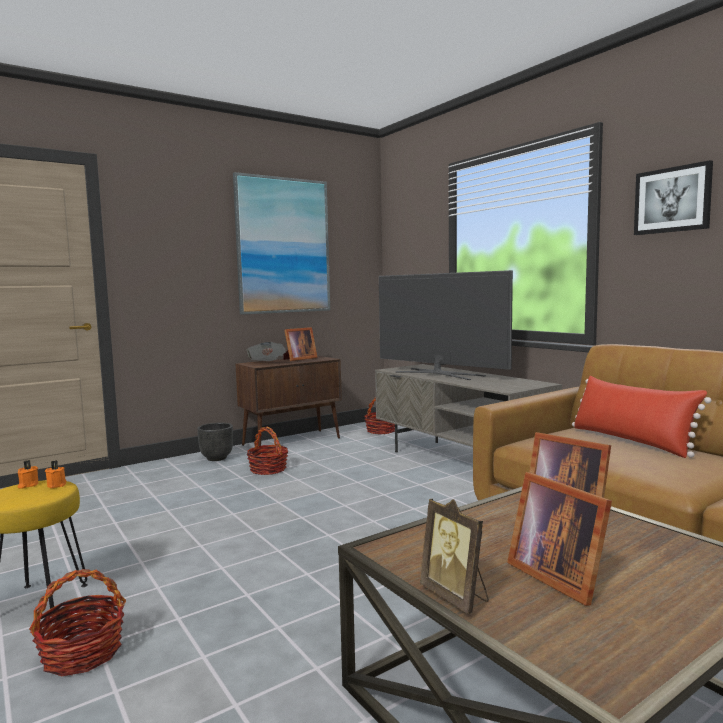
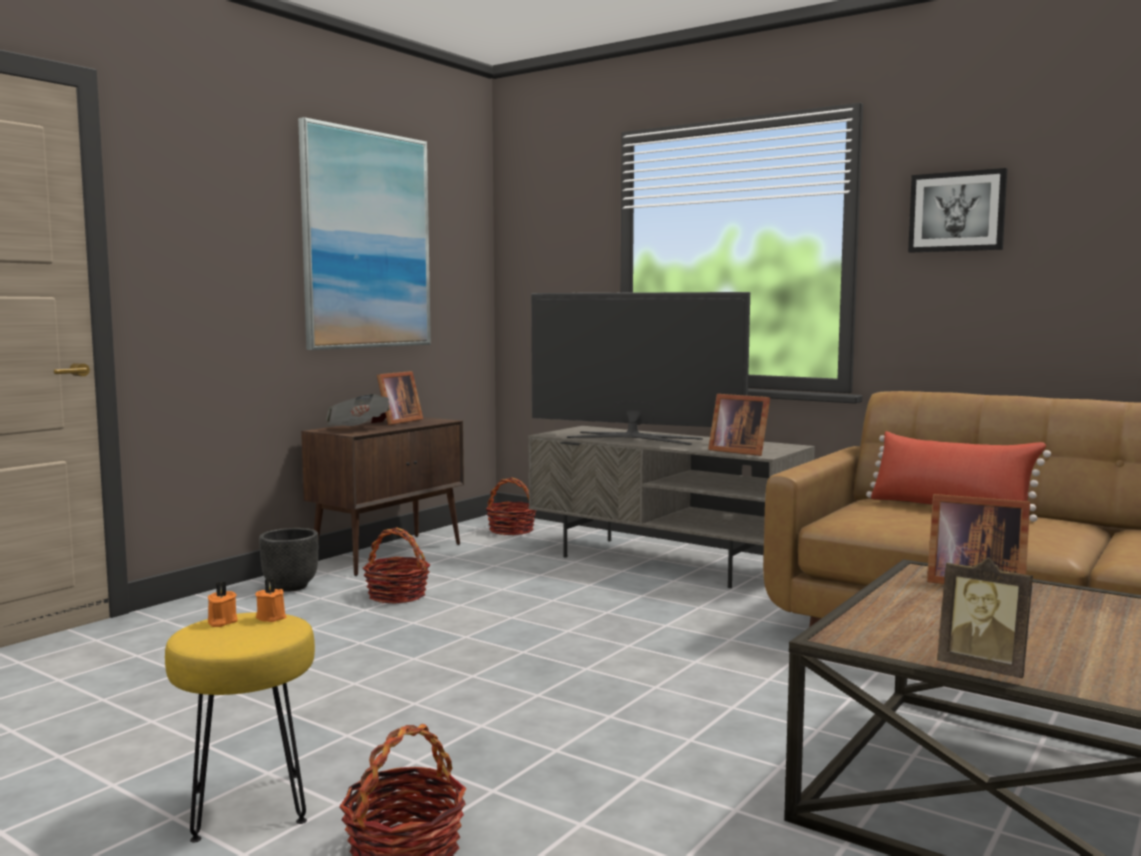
camera: 20 degrees left, 0 degrees up
(557, 575) = (1047, 640): picture frame -> picture frame (738, 451)

